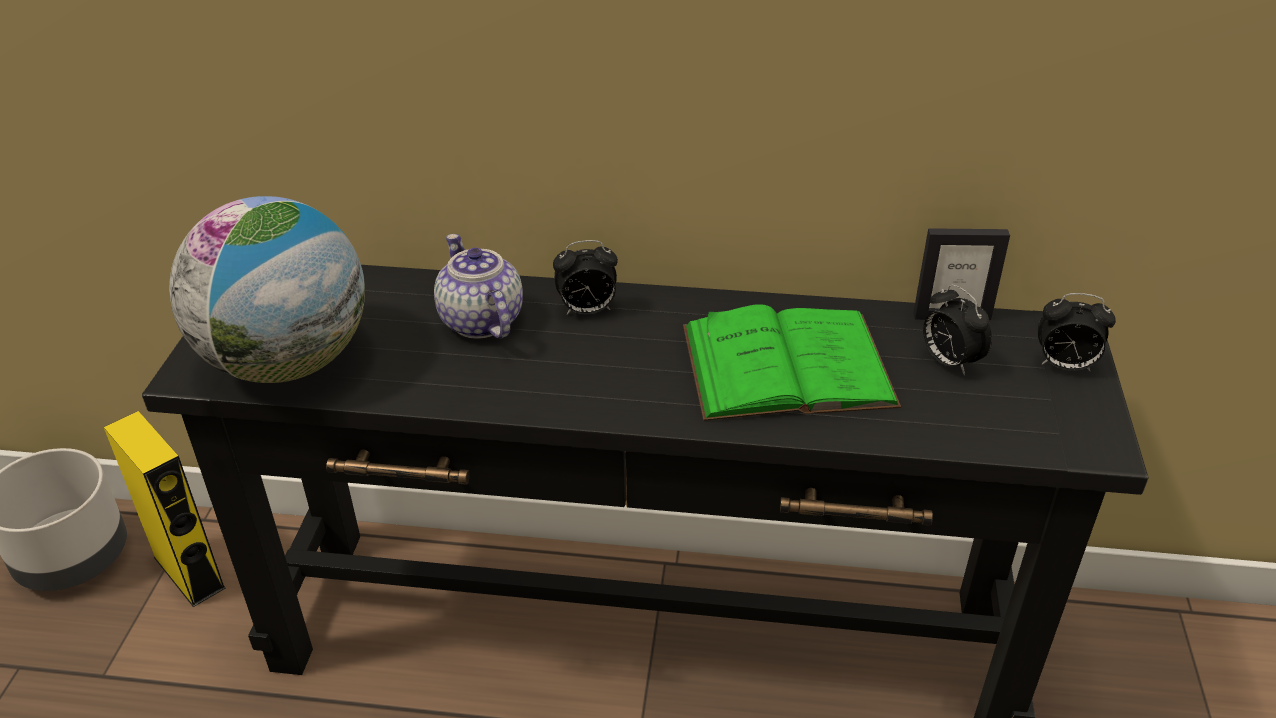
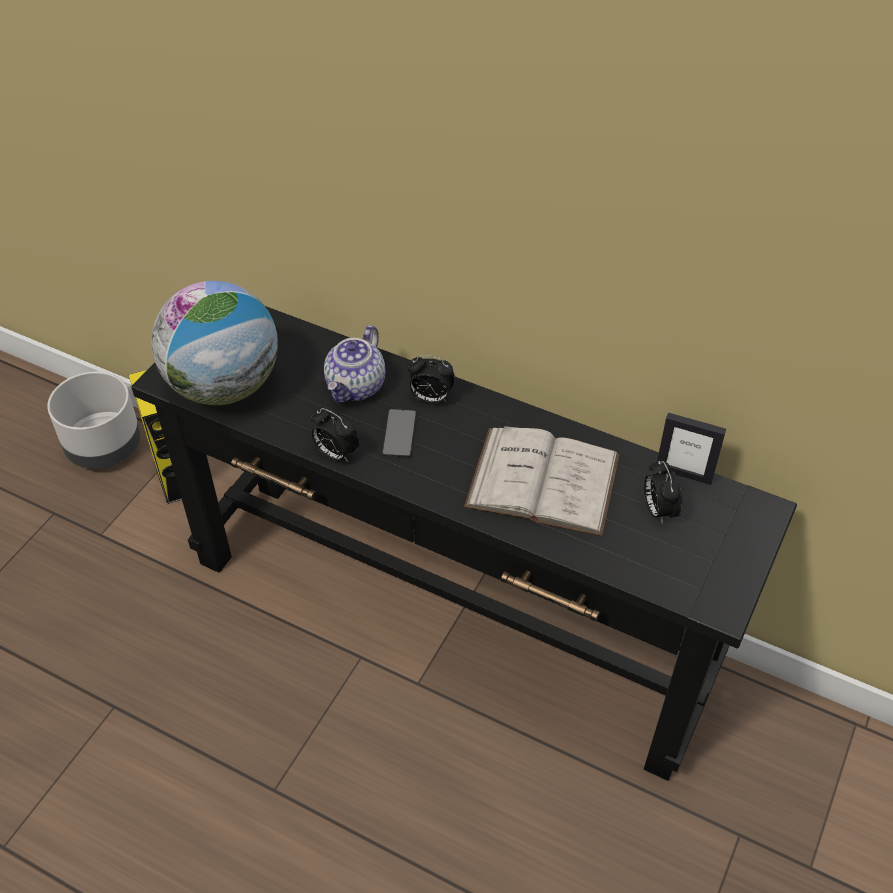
camera: 20 degrees right, 10 degrees up
(480, 321) = (356, 387): teapot -> teapot turned 150 degrees counterclockwise
(567, 359) = (399, 434): none -> phone
(787, 365) = (543, 481): green book -> white book
(1064, 366) = (739, 537): alarm clock -> alarm clock (335, 453)

